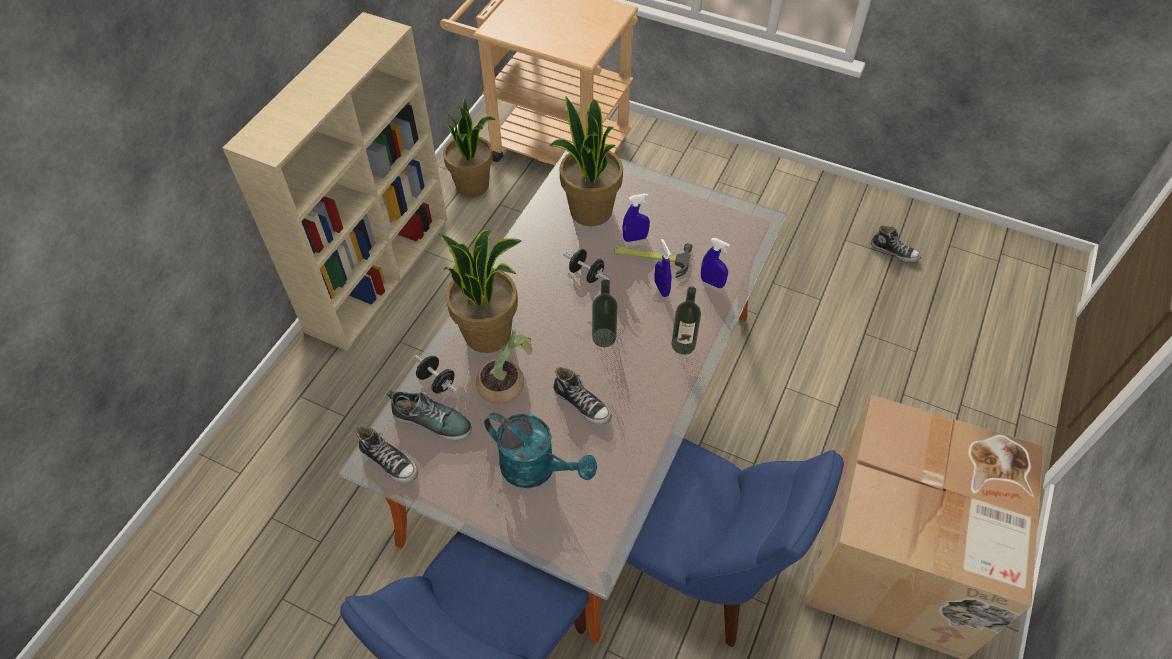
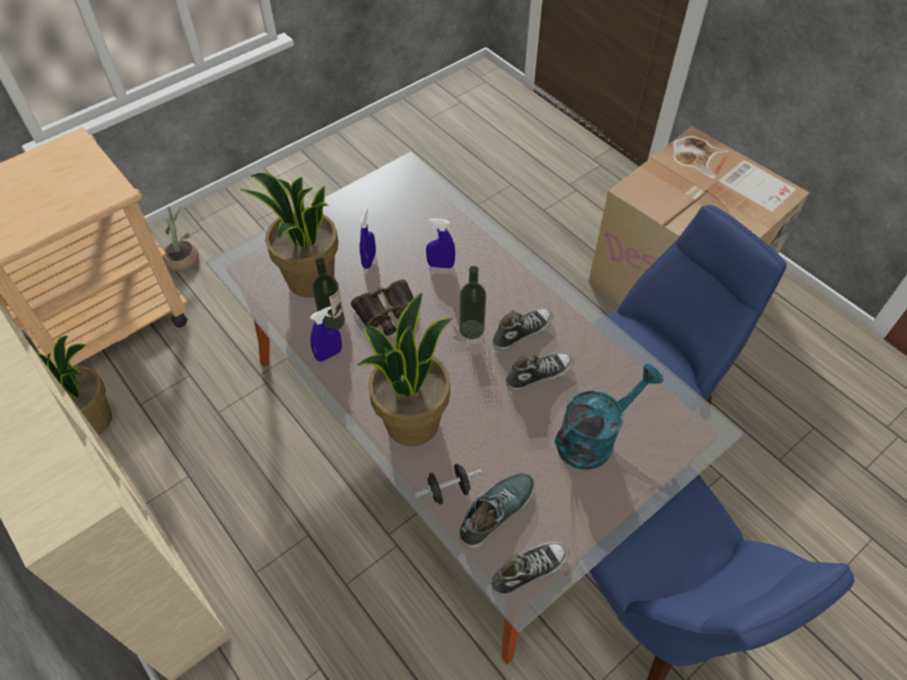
camera: 65 degrees left, 0 degrees up
(507, 385) = (485, 428): potted plant -> potted plant (184, 257)
(586, 274) = (388, 313): black dumbbell -> binoculars
(651, 258) = (400, 258): hammer -> none
(683, 345) = (511, 276): bottle -> bottle (332, 321)
(712, 283) = (456, 229): blue spray bottle -> blue spray bottle (329, 355)
(894, 251) = (413, 150): shoe -> shoe (521, 332)

